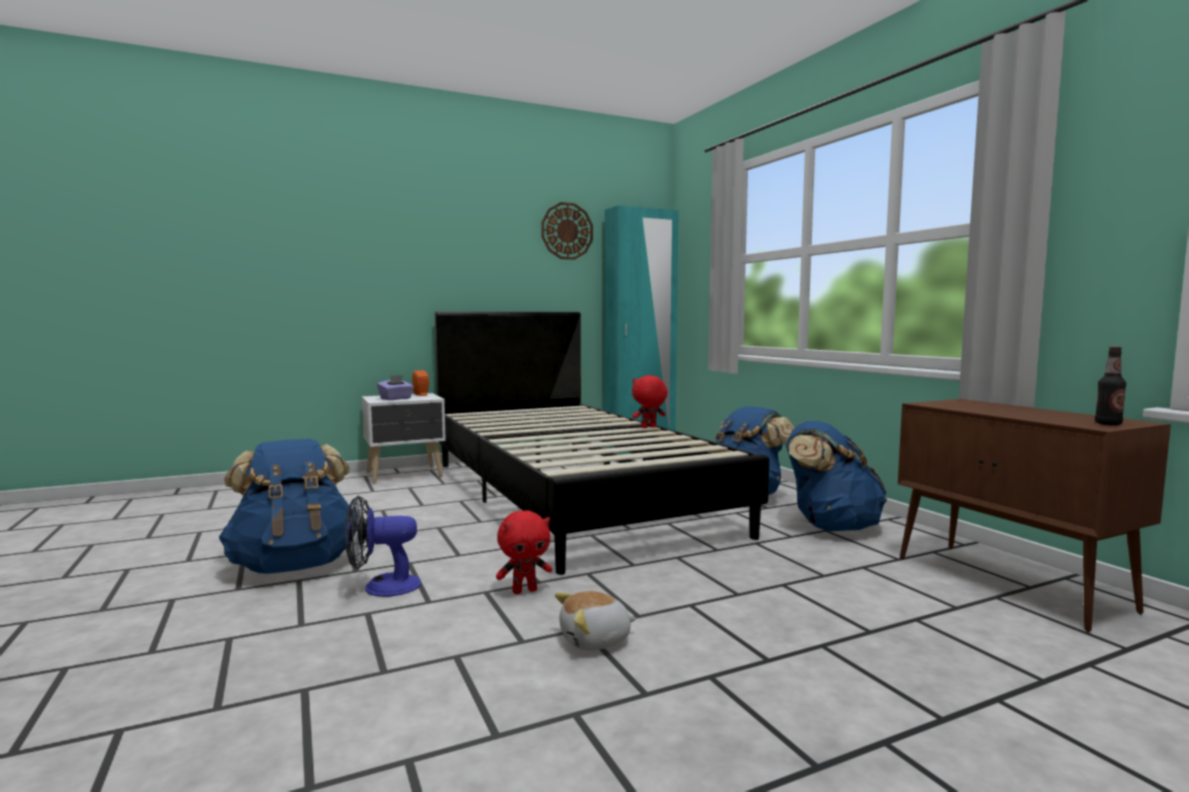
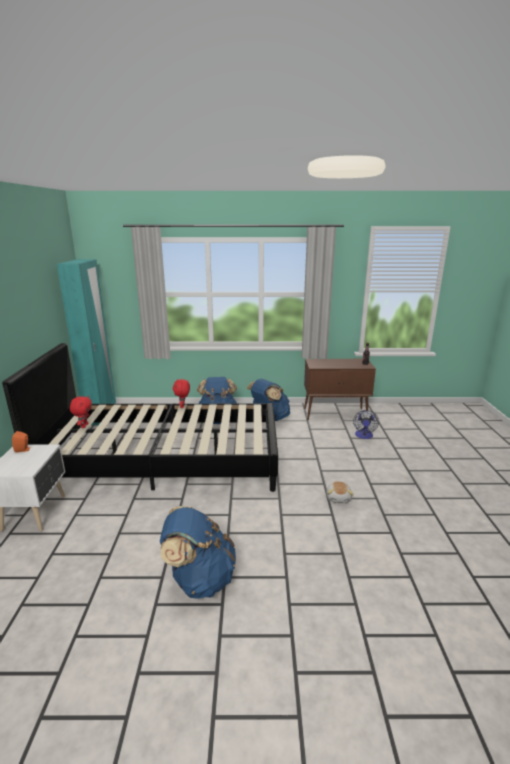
camera: 65 degrees left, 15 degrees up
(382, 587) = (255, 545): fan -> fan (364, 436)
(396, 399) = (29, 462): purple tissue box -> none
(524, 591) = (286, 504): red plush toy -> red plush toy (84, 426)
(567, 231) = (41, 285): wall clock -> none

